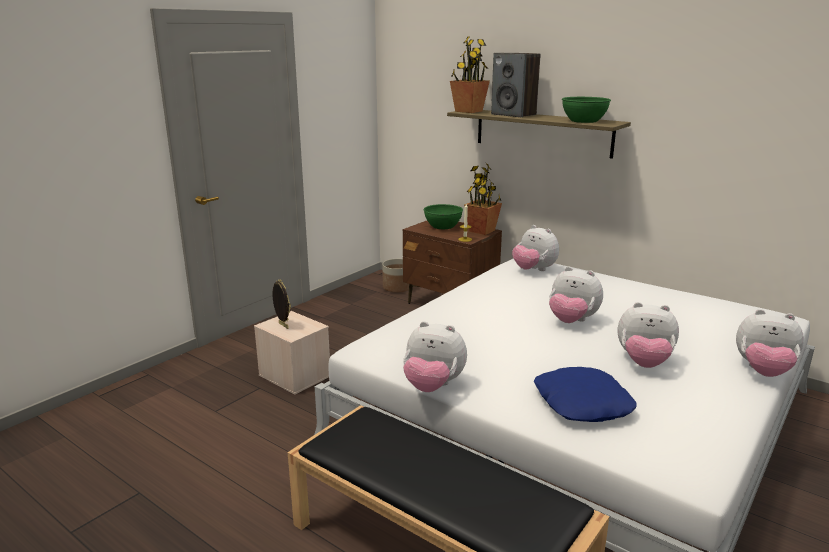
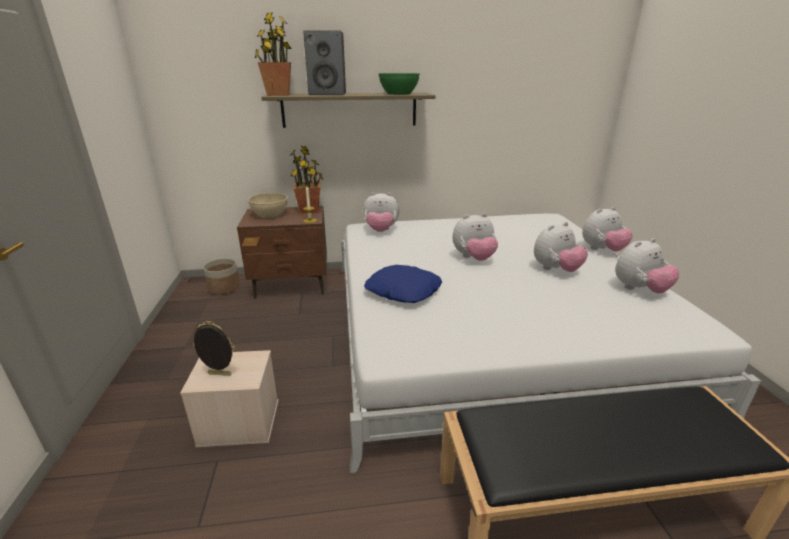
camera: 45 degrees left, 5 degrees up
(433, 386) = (494, 356): plush toy -> plush toy (639, 290)
(443, 226) = (269, 215): green bowl -> beige bowl
(581, 403) = (586, 314): blue pillow -> blue pillow (403, 291)

